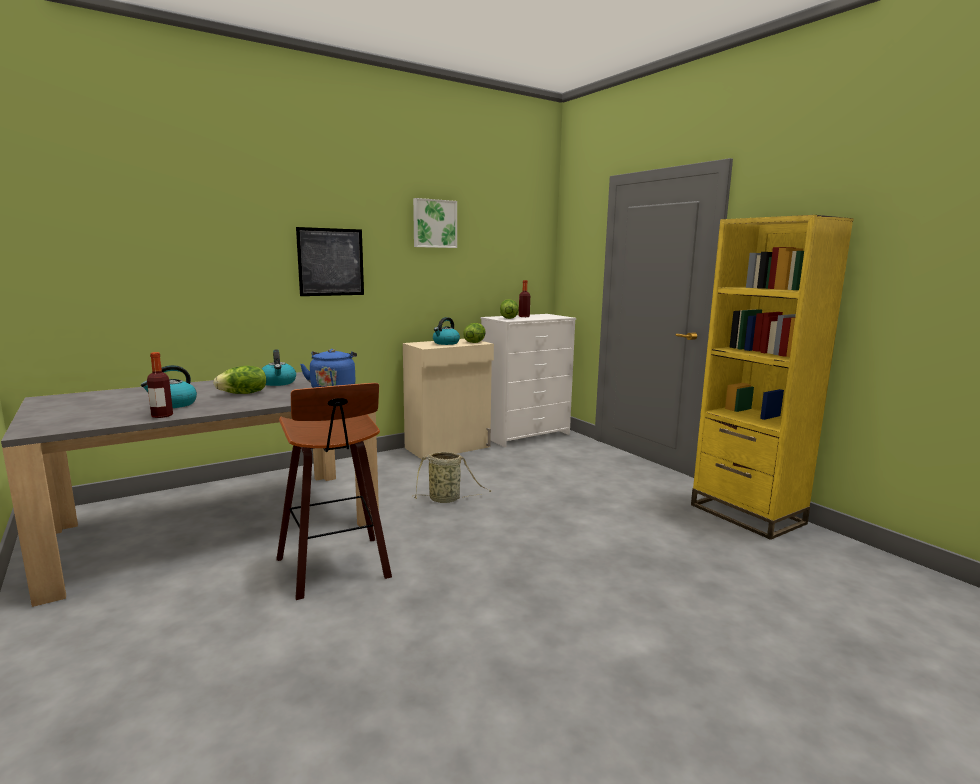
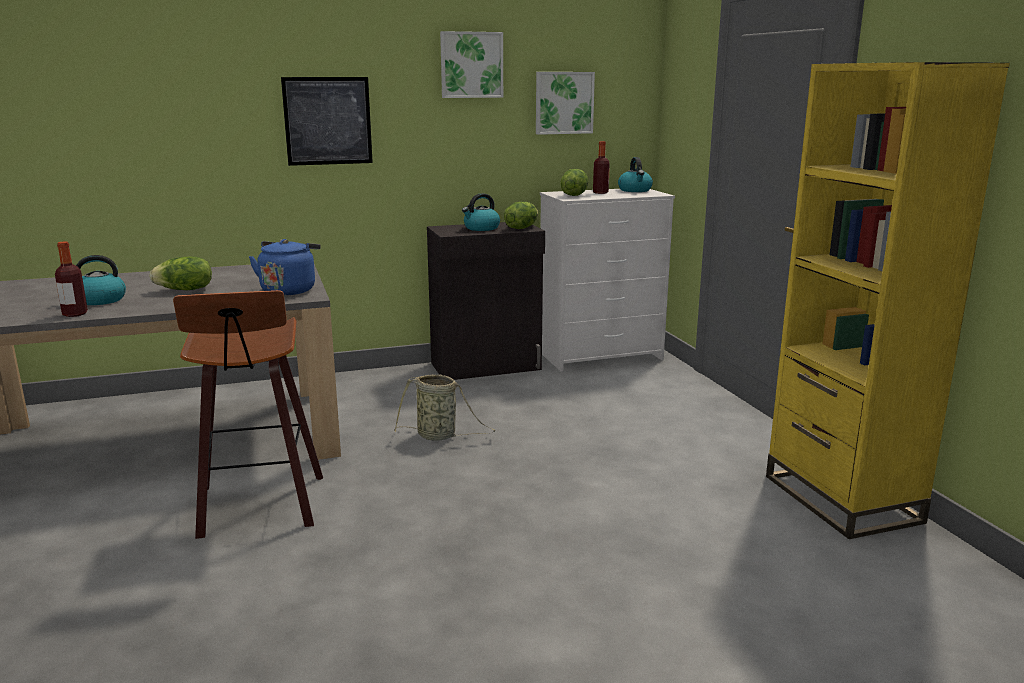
camera: 15 degrees right, 5 degrees up
(278, 383) = (238, 277): kettle -> kettle (635, 190)
(449, 447) = (487, 366): beige cabinet -> black cabinet
(495, 253) = (563, 103): none -> picture

